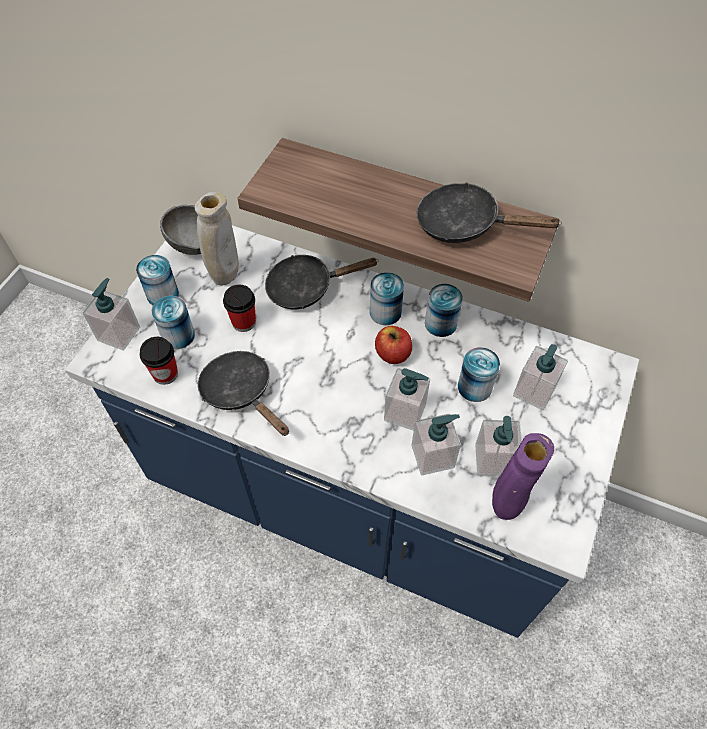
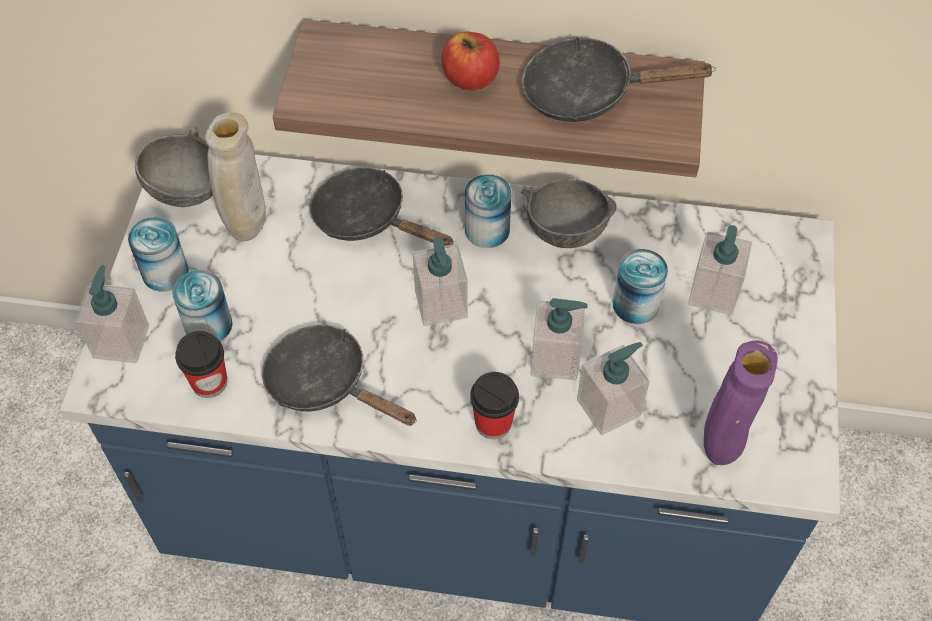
camera: 15 degrees left, 0 degrees up
(244, 322) = (295, 286): cup -> cup (493, 423)
(306, 288) = (368, 219): black frying pan -> black frying pan turned 60 degrees clockwise
(393, 354) = (515, 284): apple -> apple (470, 78)
(440, 323) = (566, 229): can -> grey bowl
(493, 460) = (687, 394): soap dispenser -> soap dispenser (441, 304)

